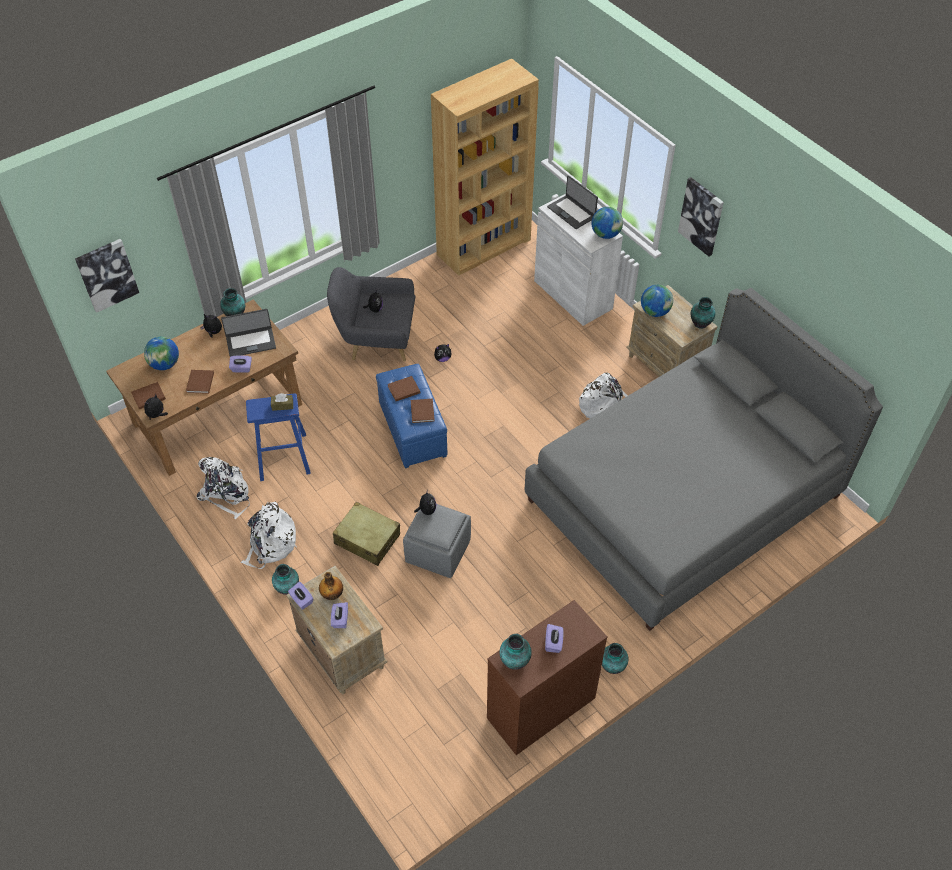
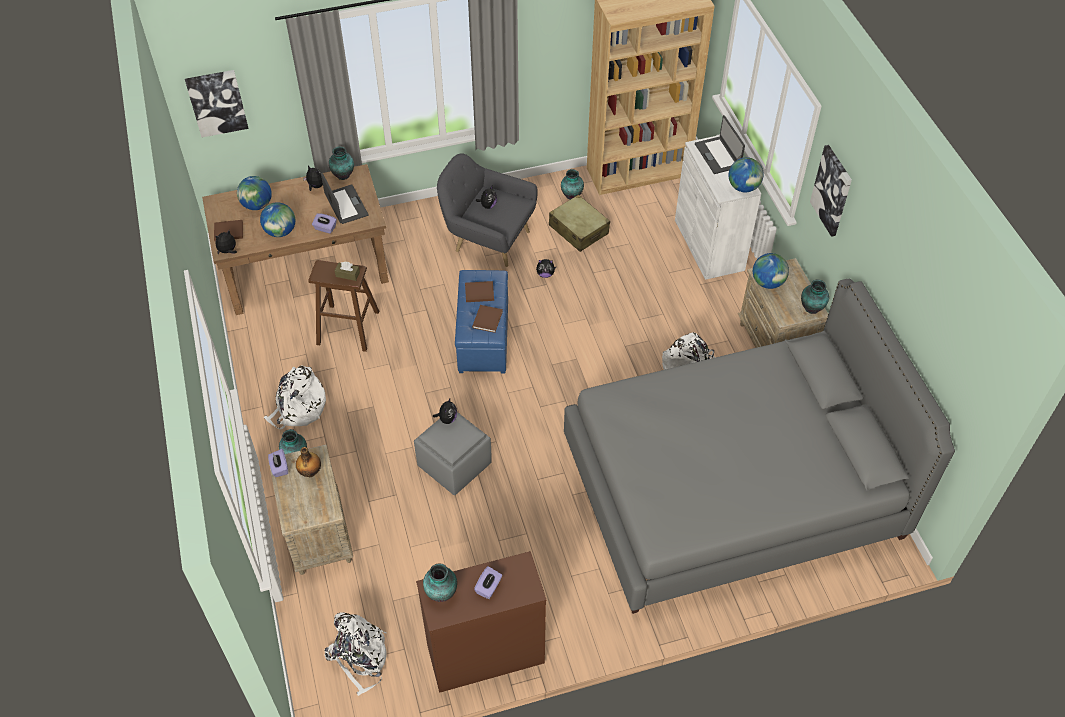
camera: 20 degrees right, 0 degrees up
(200, 383) = (280, 232): brown book -> globe
(226, 494) = (280, 348): white backpack -> white backpack (359, 657)
(250, 342) = (345, 205): laptop -> laptop turned 120 degrees counterclockwise
(283, 457) = (348, 327): blue stool -> brown stool
(340, 619) = (306, 498): purple tissue box -> none
(367, 539) = (391, 432): beige suitcase -> beige suitcase (578, 230)
(612, 666) = (576, 637): vase -> vase (571, 195)

